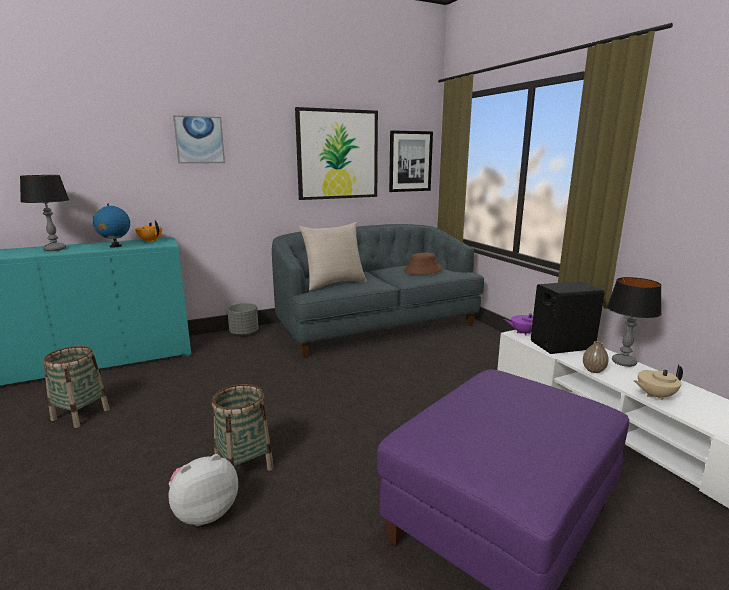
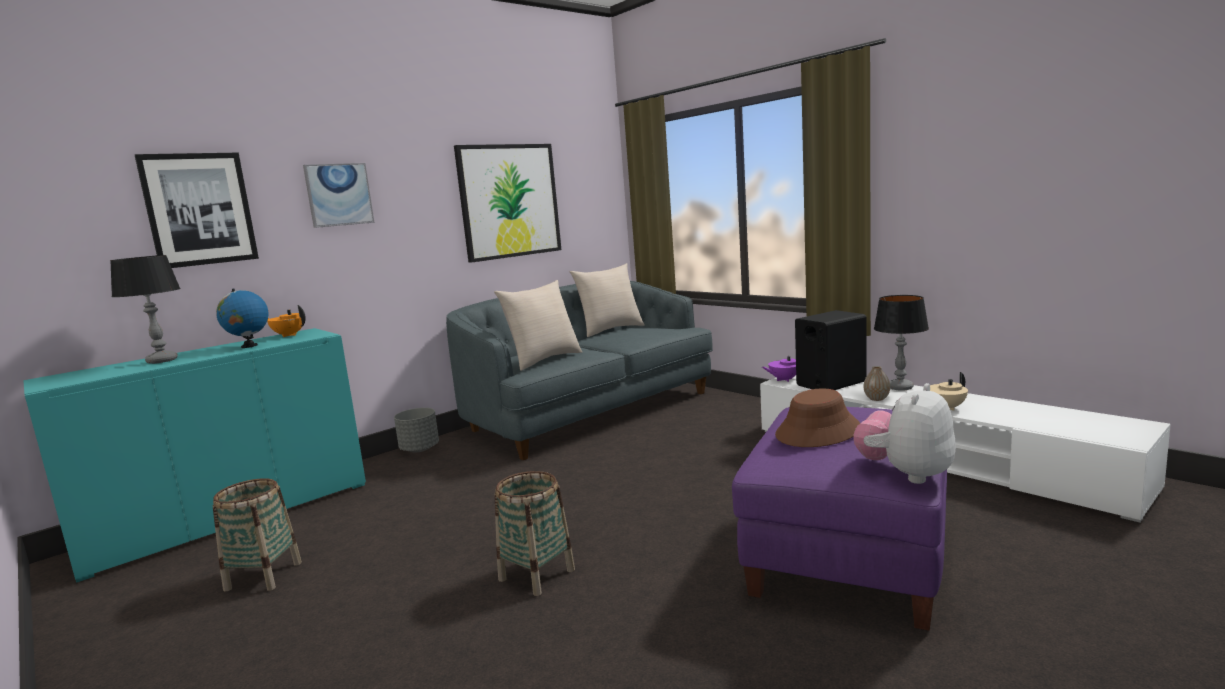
camera: 15 degrees left, 5 degrees down
(205, 512) = (526, 625): plush toy -> plush toy (906, 474)
(405, 264) = (610, 330): none -> beige pillow
(410, 161) = (593, 203): picture -> picture (199, 209)
(423, 270) = (640, 332): brown hat -> brown hat (818, 432)

